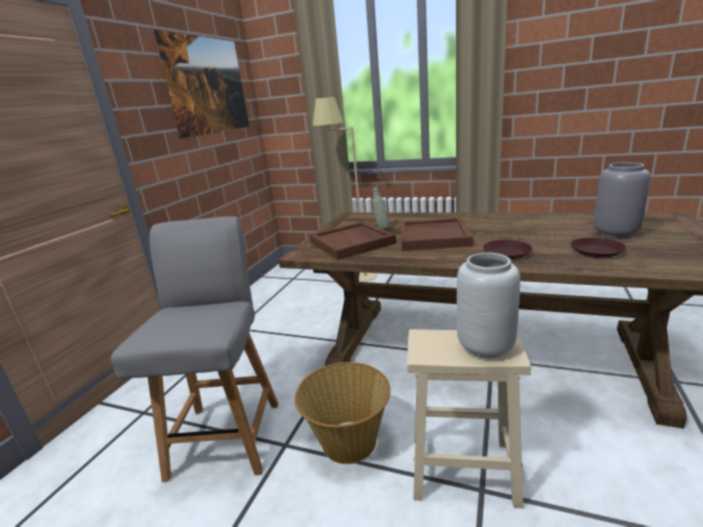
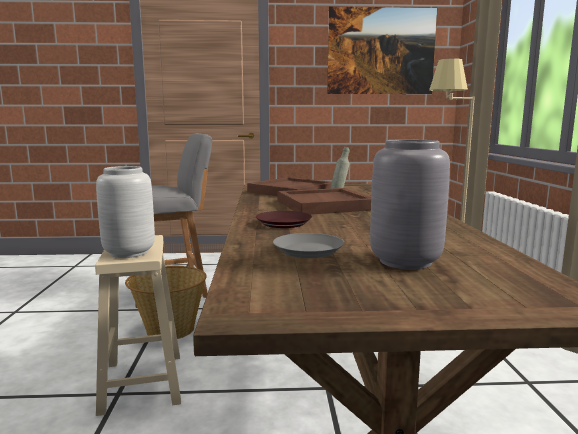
camera: 65 degrees right, 10 degrees down
(597, 251) = (308, 251): brown plate -> grey plate

